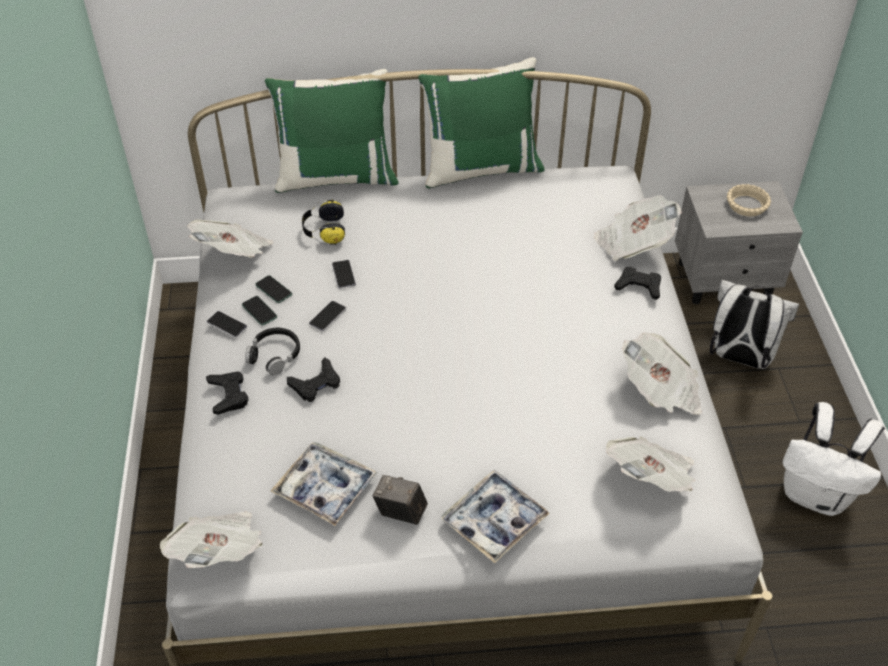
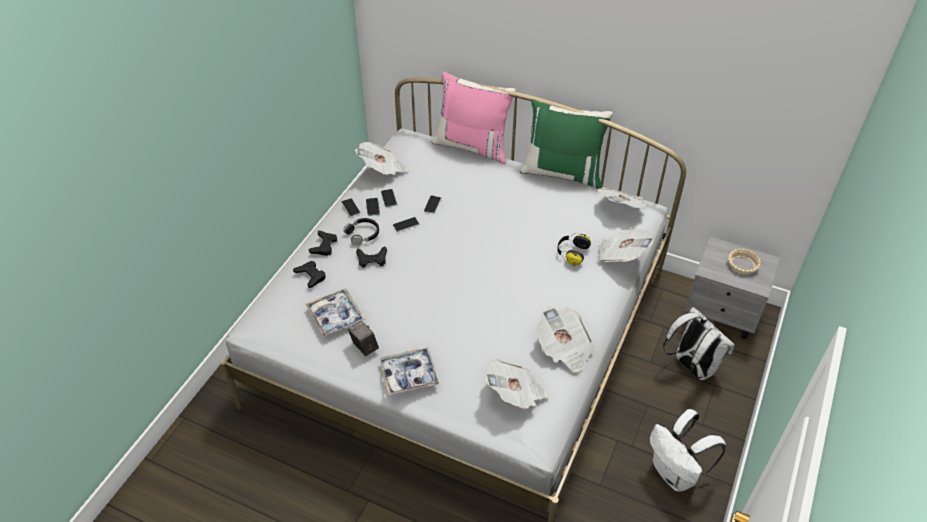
camera: 30 degrees right, 0 degrees up
(219, 552) = (262, 323): newspaper -> newspaper (622, 208)
(324, 231) = (440, 175): headphones -> headphones (571, 253)
(336, 176) = (473, 146): green pillow -> pink pillow
(639, 286) = (602, 282): black game controller -> black game controller (311, 276)

